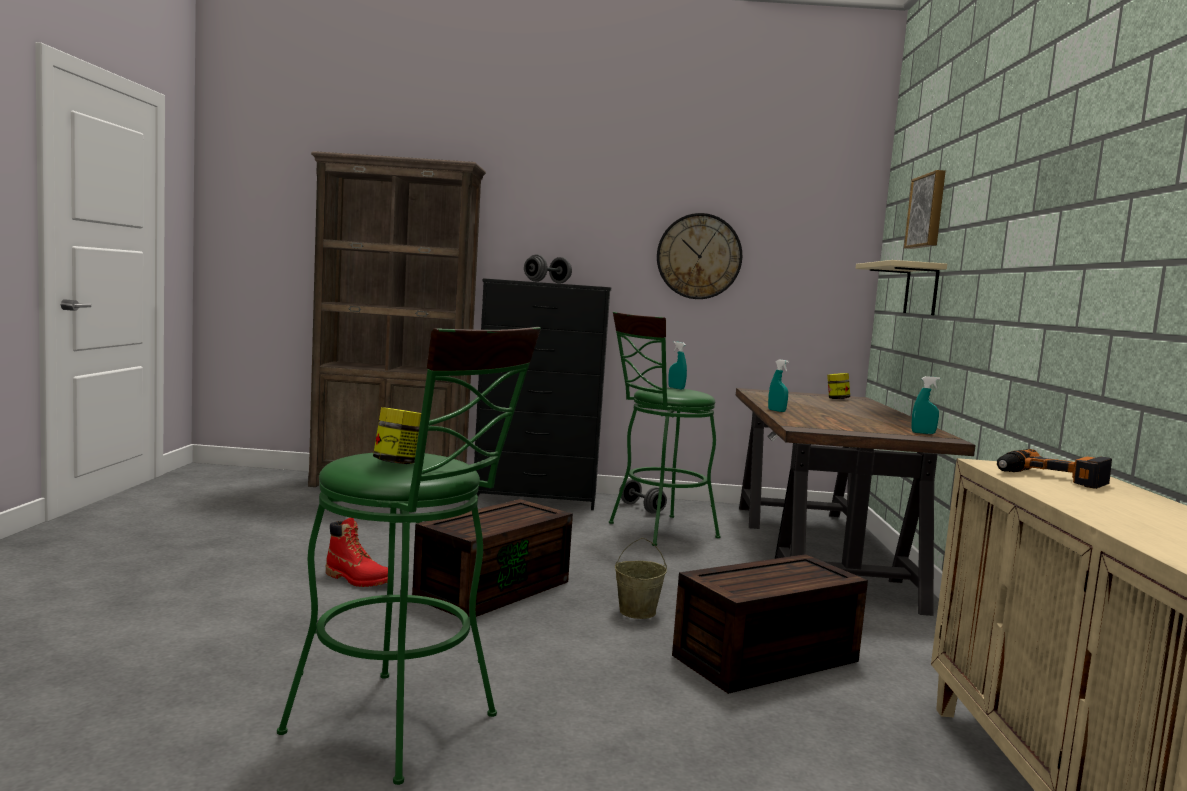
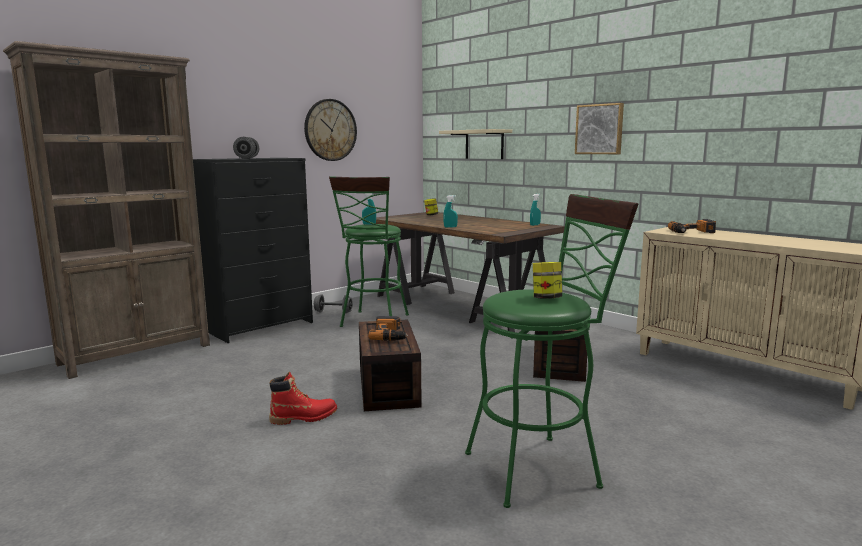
camera: 45 degrees left, 5 degrees up
(502, 518) = (390, 334): none -> power drill
(637, 611) = (472, 365): beige bucket -> none
(928, 211) = (481, 98): picture -> picture (599, 129)

